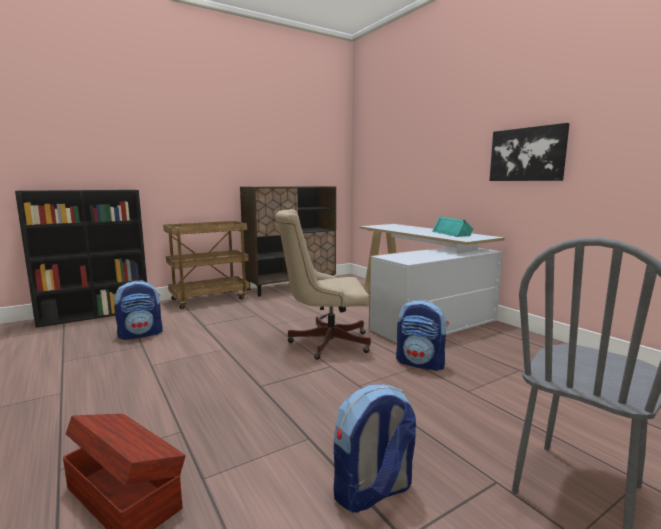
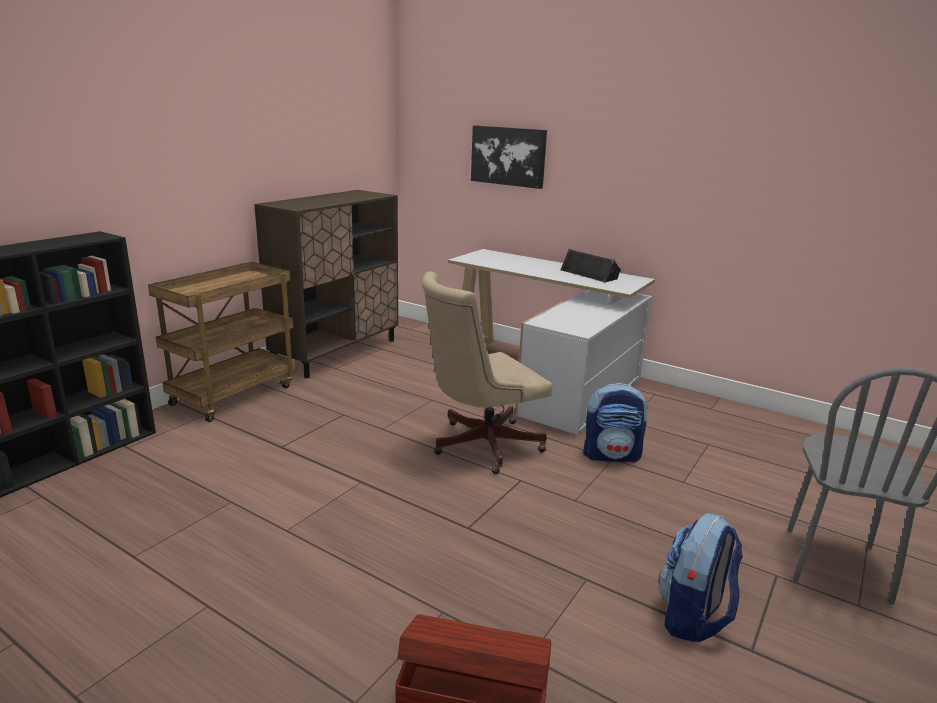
camera: 25 degrees left, 10 degrees up
(141, 334) = (202, 481): backpack -> none
(452, 233) = (590, 274): turquoise speaker -> black speaker
(527, 154) = (688, 179): picture -> picture (508, 156)

